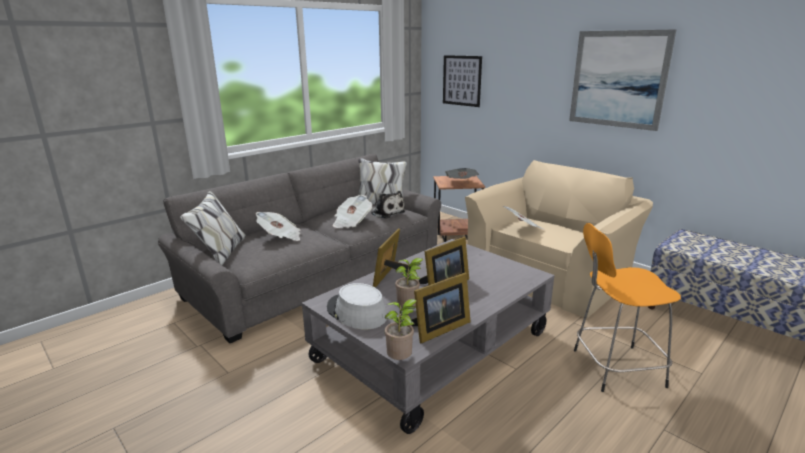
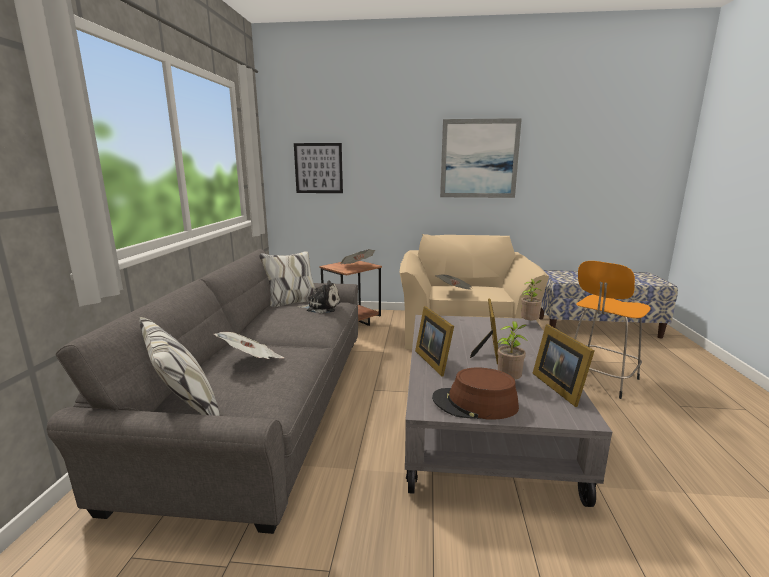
camera: 40 degrees left, 5 degrees down
(351, 222) = (300, 325): newspaper -> none
(356, 312) = (475, 404): grey hat -> brown hat
(401, 360) = (594, 426): potted plant -> potted plant (529, 323)
(438, 329) = (559, 386): picture frame -> picture frame turned 150 degrees clockwise

